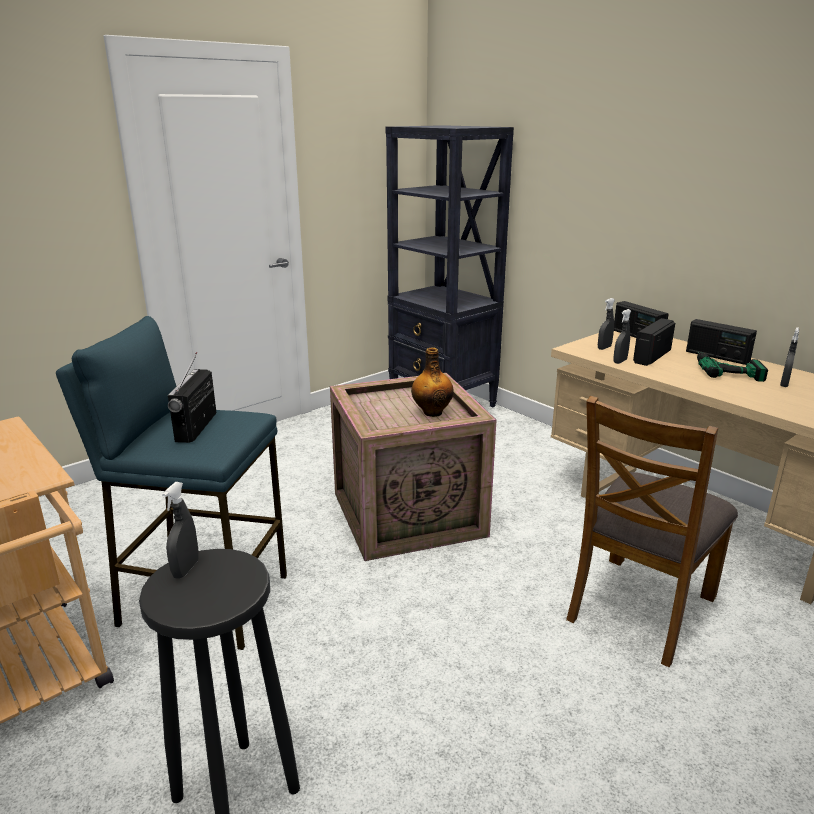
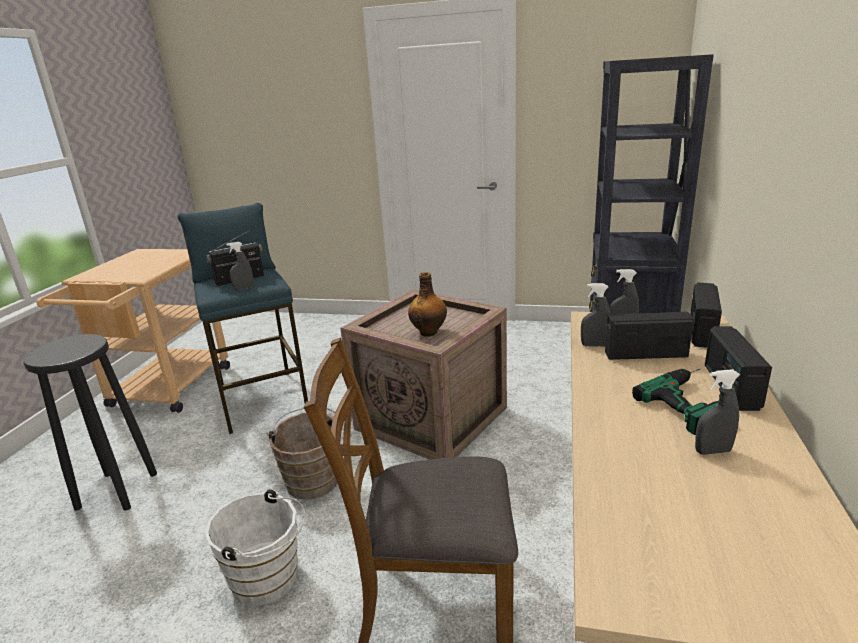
camera: 55 degrees right, 0 degrees up
(186, 569) = (79, 339): grey spray bottle -> grey spray bottle (244, 289)
(417, 615) = (313, 478): none -> brown bucket
(547, 694) = (269, 580): none -> white bucket

